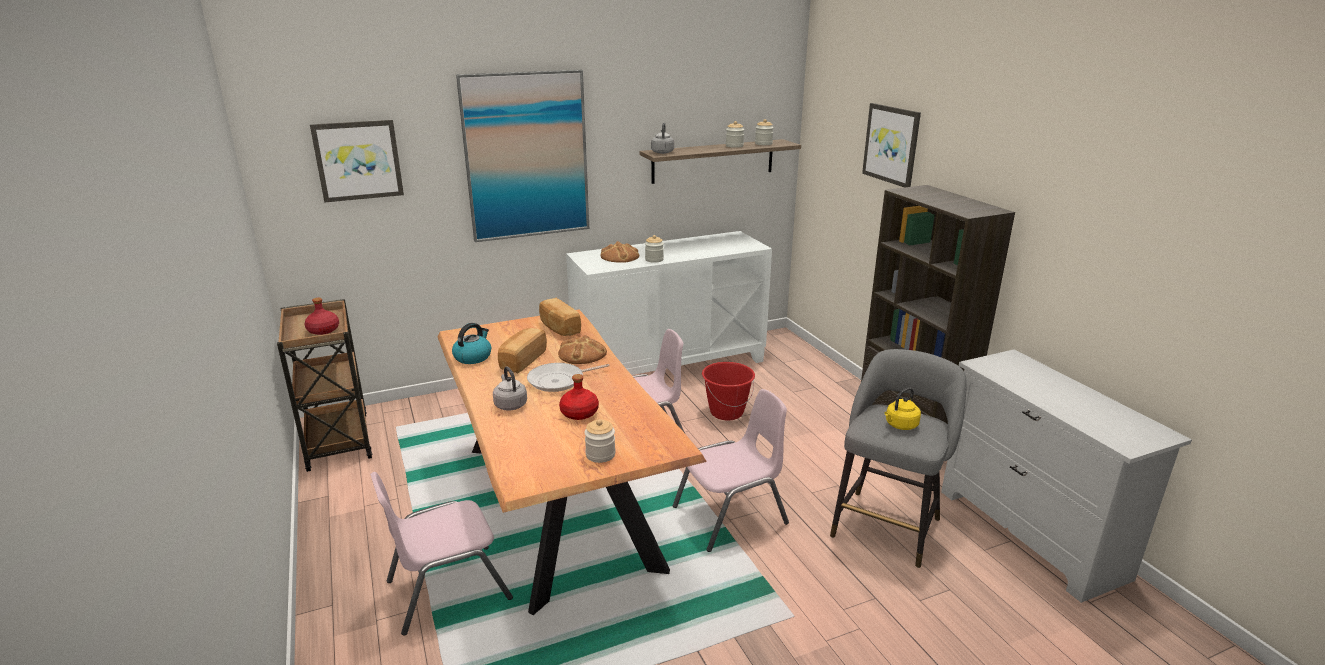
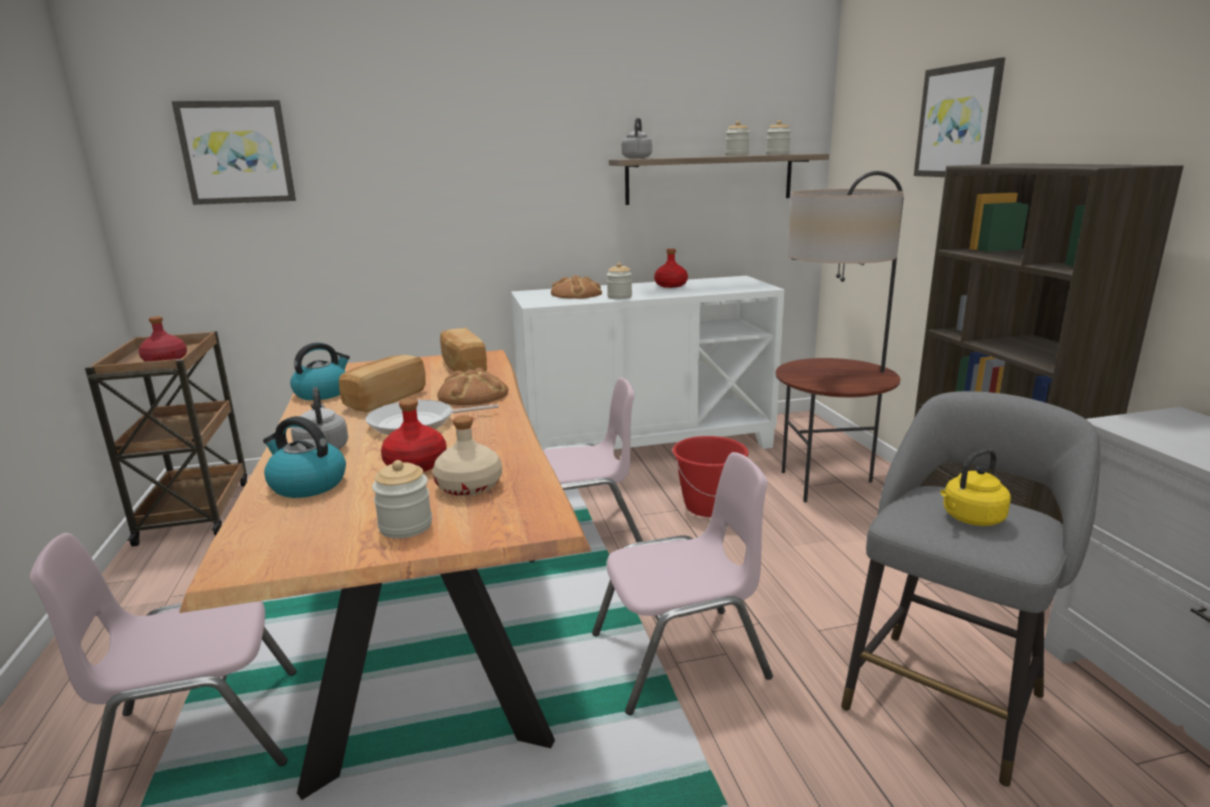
camera: 10 degrees right, 5 degrees down
(520, 431) = (307, 484): none -> kettle
(526, 156) = (457, 159): picture -> none
(621, 426) = (469, 486): none -> beige bottle
(687, 244) = (670, 285): none -> red bottle
(805, 390) = (827, 484): none -> floor lamp

